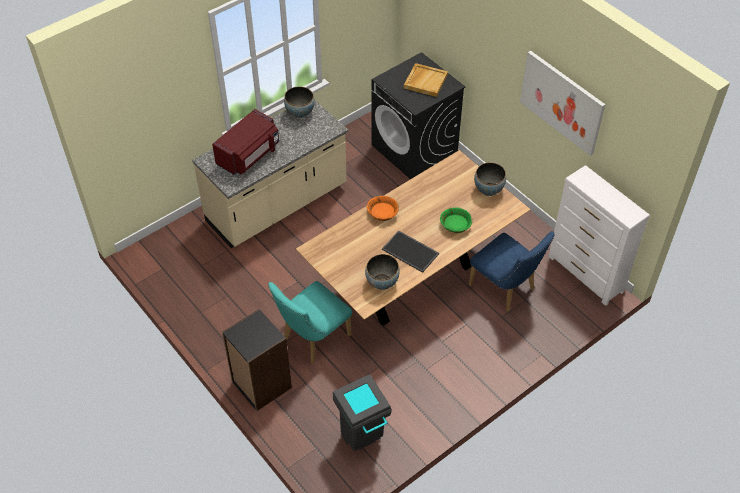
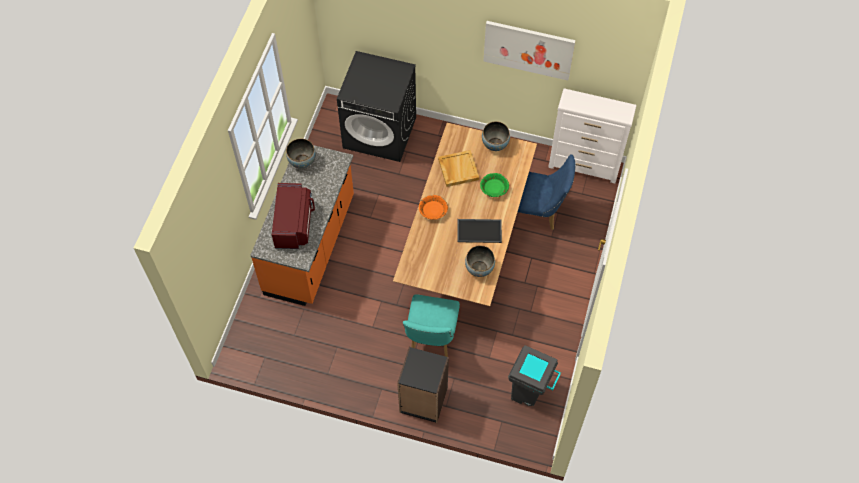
camera: 35 degrees left, 10 degrees up
(277, 205) = (311, 246): beige counter -> orange counter
(425, 81) = (381, 76): beige tray -> beige tray (458, 169)

